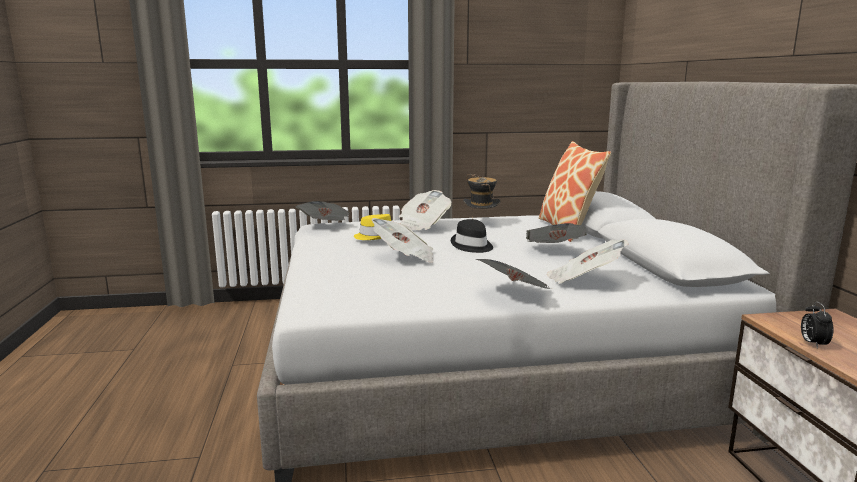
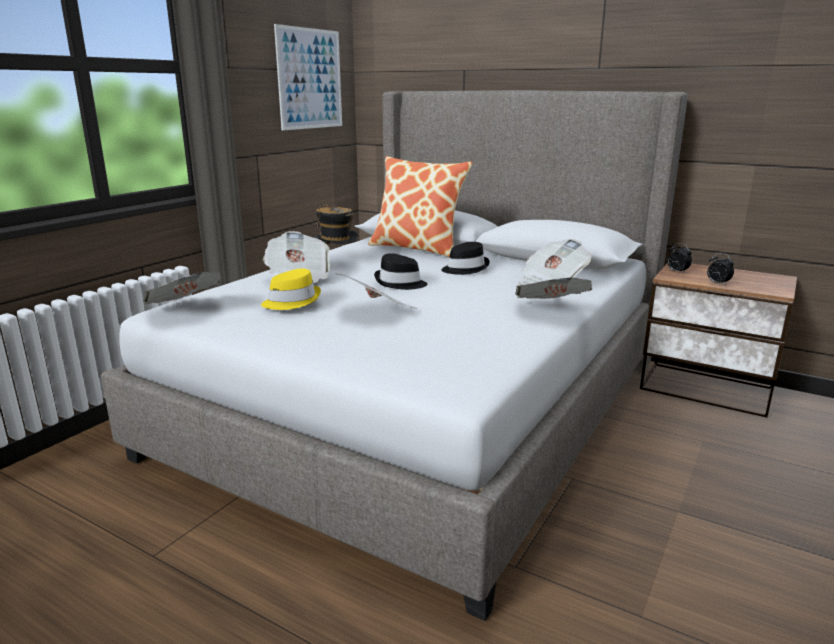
camera: 50 degrees left, 5 degrees up
(554, 251) = (464, 268): newspaper -> black hat
(557, 71) = (310, 79): none -> picture
(798, 319) = (676, 272): none -> alarm clock

